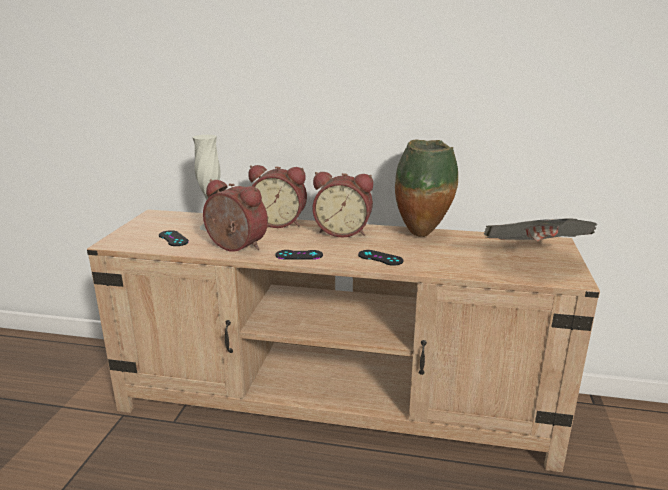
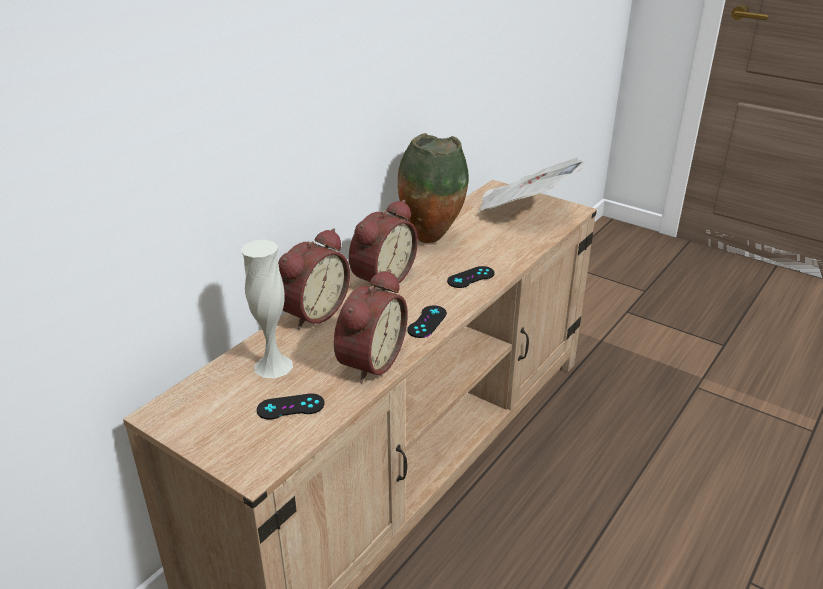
camera: 65 degrees left, 10 degrees up
(234, 247) = (368, 361): alarm clock -> alarm clock turned 150 degrees clockwise

